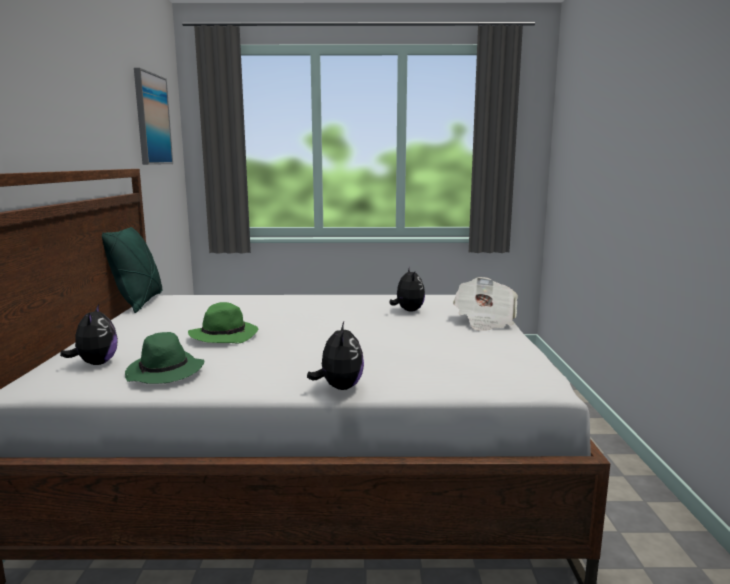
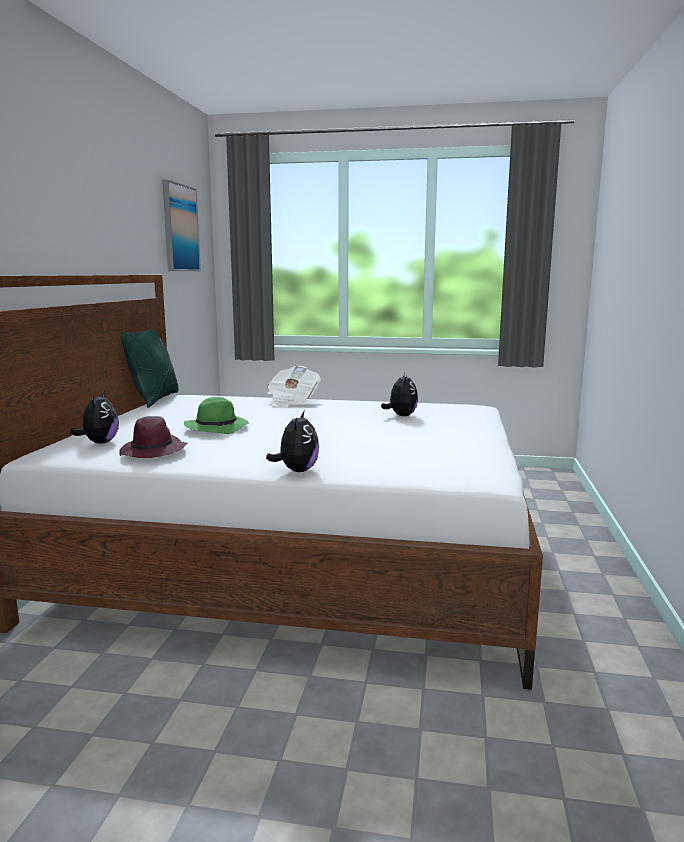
camera: 10 degrees right, 0 degrees up
(165, 373) = (153, 452): green hat -> purple hat
(484, 321) = (471, 427): newspaper -> newspaper (292, 401)

